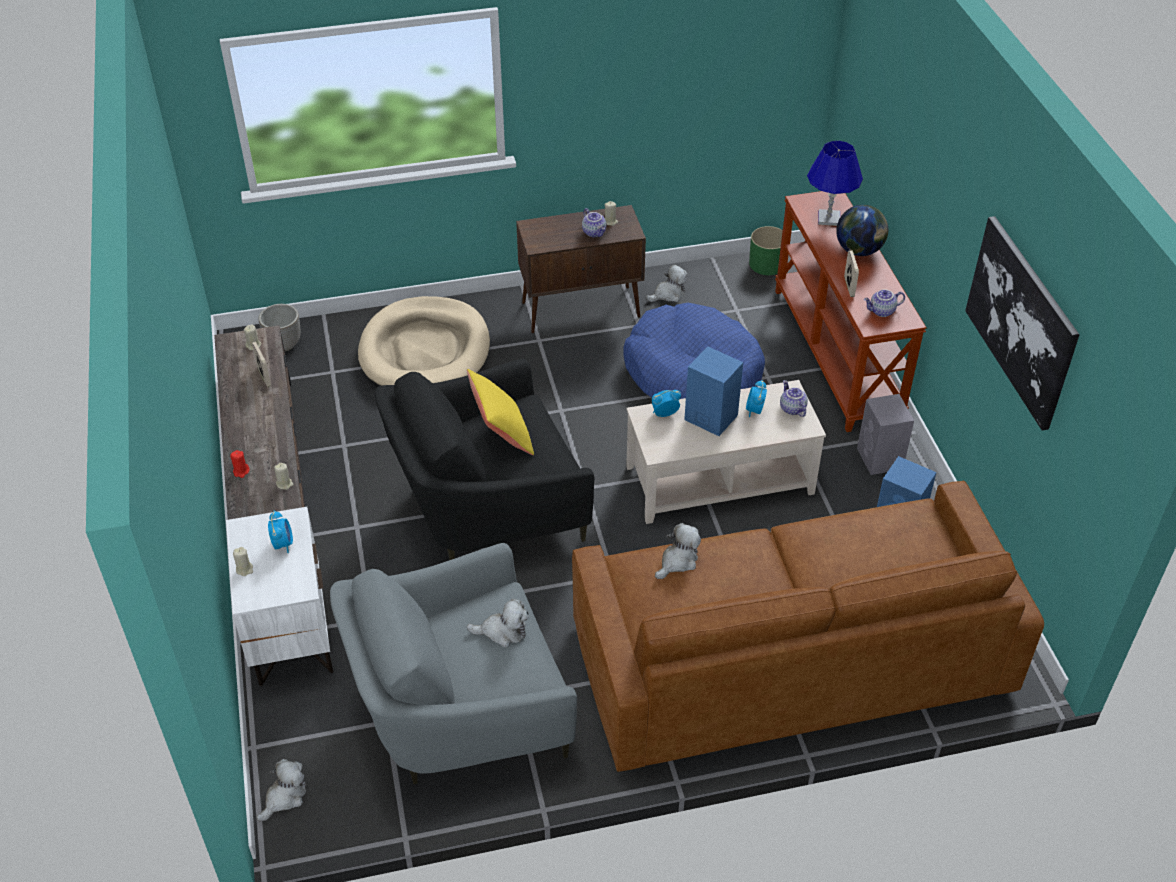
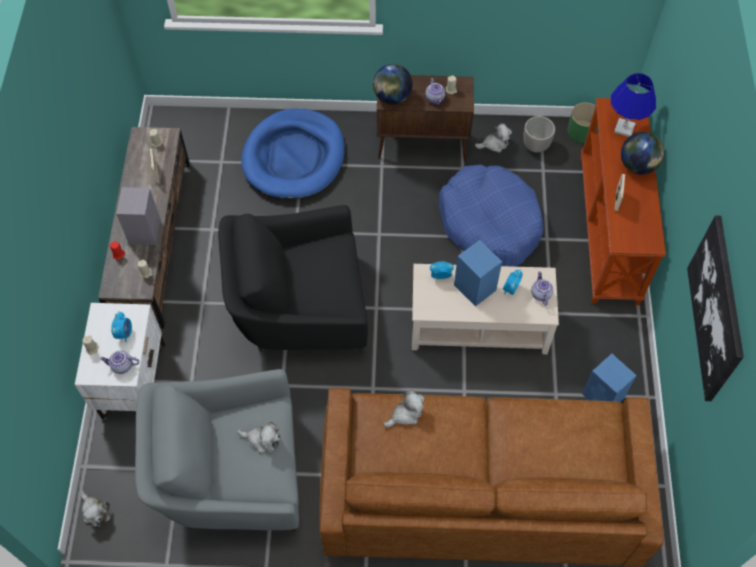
camera: 15 degrees right, 15 degrees up
(284, 344) = (193, 129): planter -> planter (536, 146)
(284, 797) = (95, 511): plush toy -> plush toy turned 90 degrees clockwise
(425, 351) = (294, 157): beige dog bed -> blue dog bed
(501, 434) = (313, 266): yellow pillow -> none
(542, 240) = (392, 97): none -> globe
(880, 459) = (609, 334): grey speaker -> grey speaker (144, 232)
(882, 311) = (635, 230): teapot -> teapot (122, 366)

